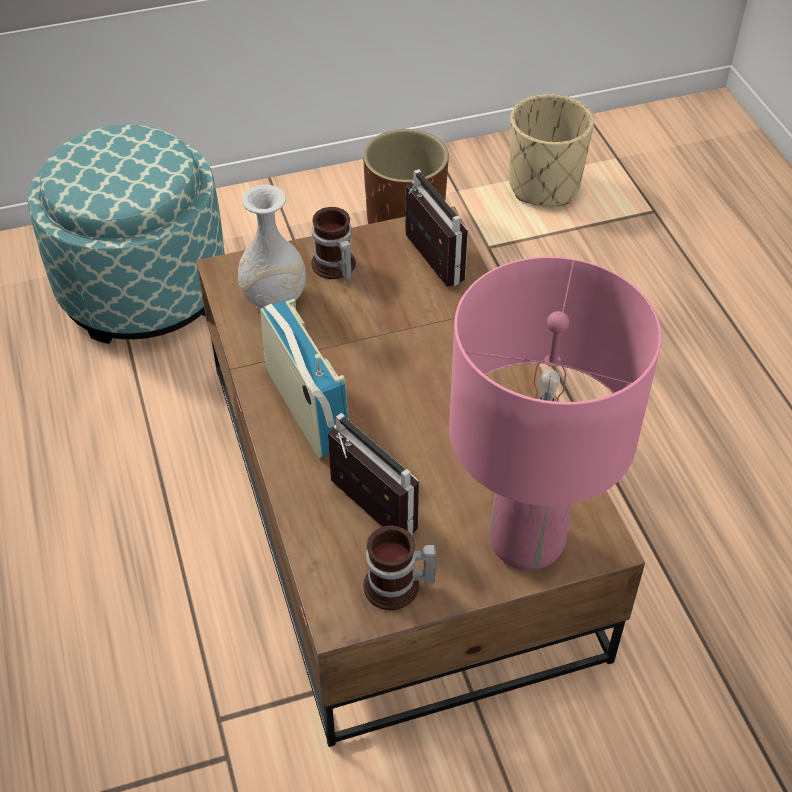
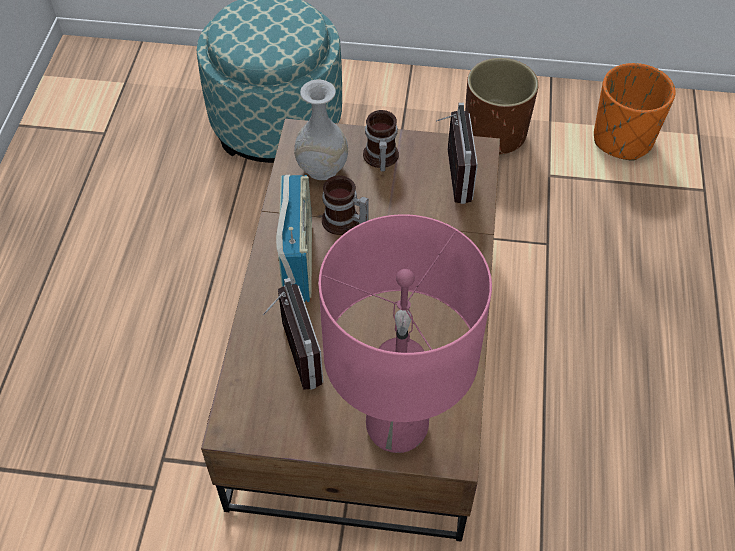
camera: 25 degrees right, 5 degrees up
(397, 588) = (282, 423): mug -> mug (343, 223)
(544, 186) = (623, 139): beige planter -> orange planter

